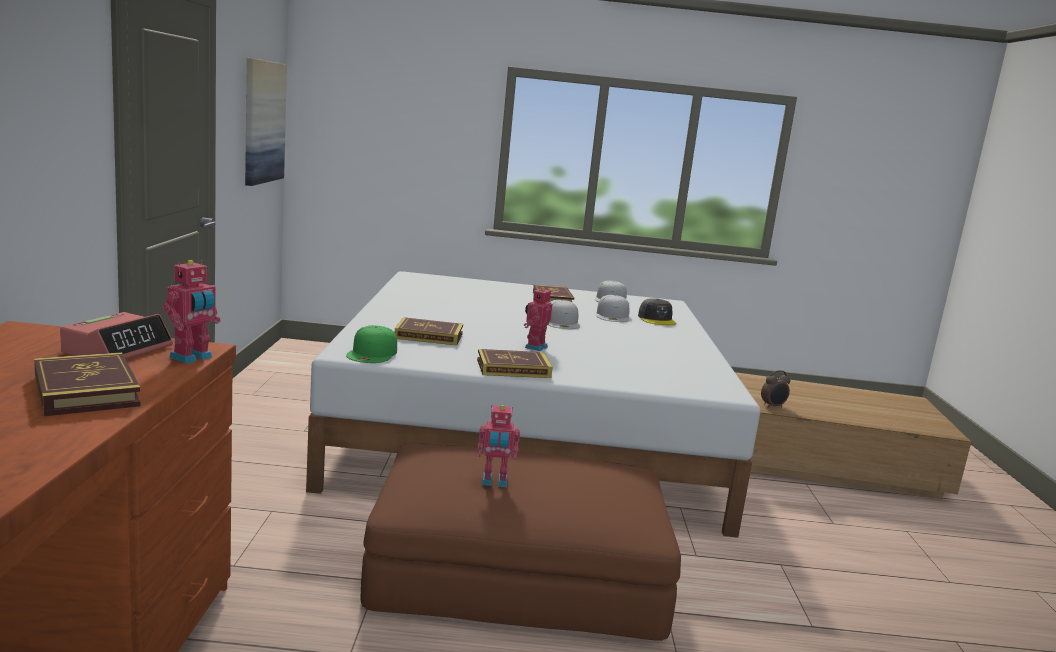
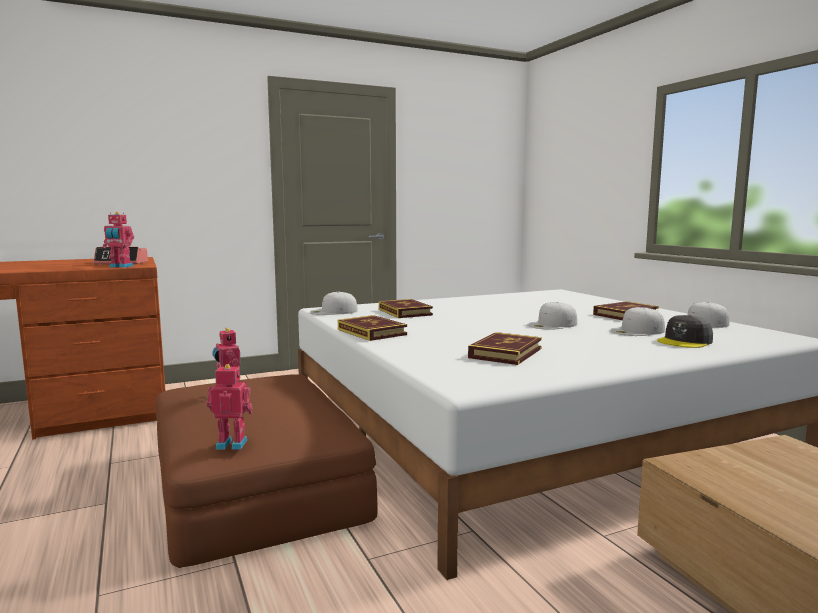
camera: 65 degrees right, 5 degrees down
(86, 391) = (50, 267): book -> book (505, 353)
(263, 122) = (476, 174): picture -> none
(372, 353) = (333, 311): green cap -> white cap
(534, 347) = (447, 329): toy robot -> toy robot (232, 443)
(773, 406) = (702, 471): alarm clock -> none

